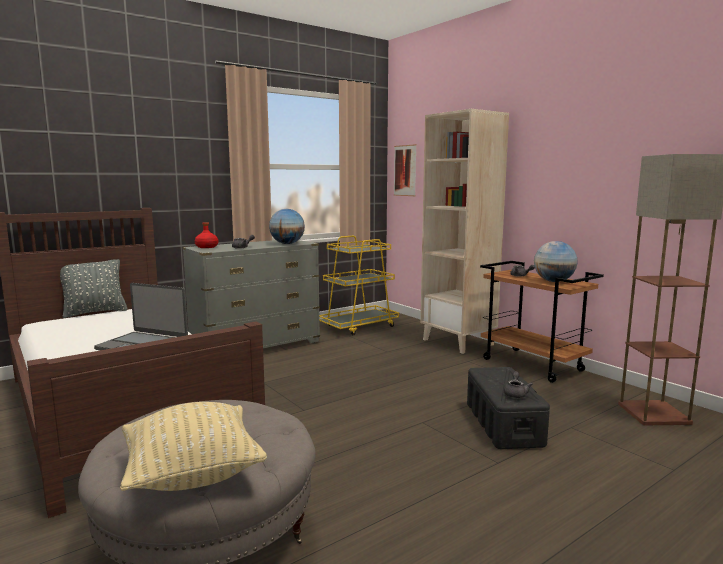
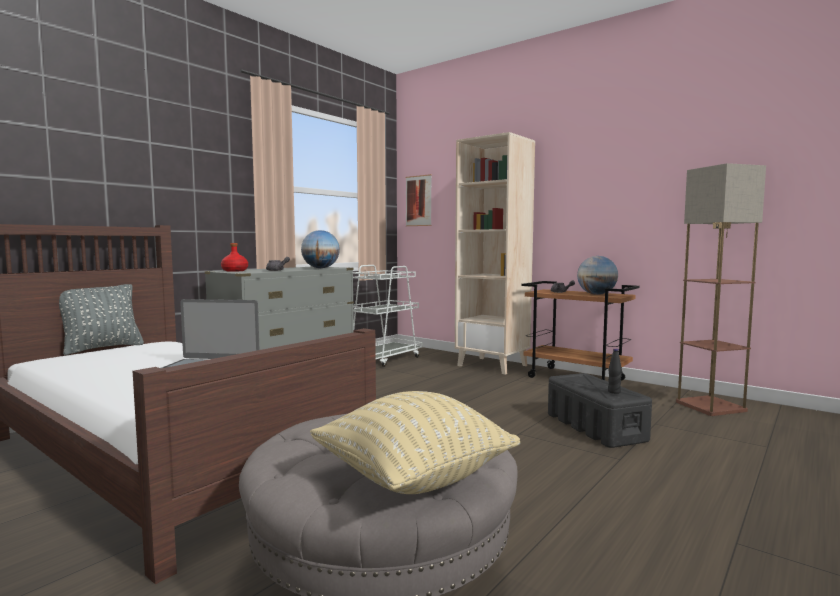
camera: 15 degrees left, 5 degrees down
(359, 326) = (384, 359): yellow cart -> white cart
(515, 393) = (614, 392): grey teapot -> black bottle

